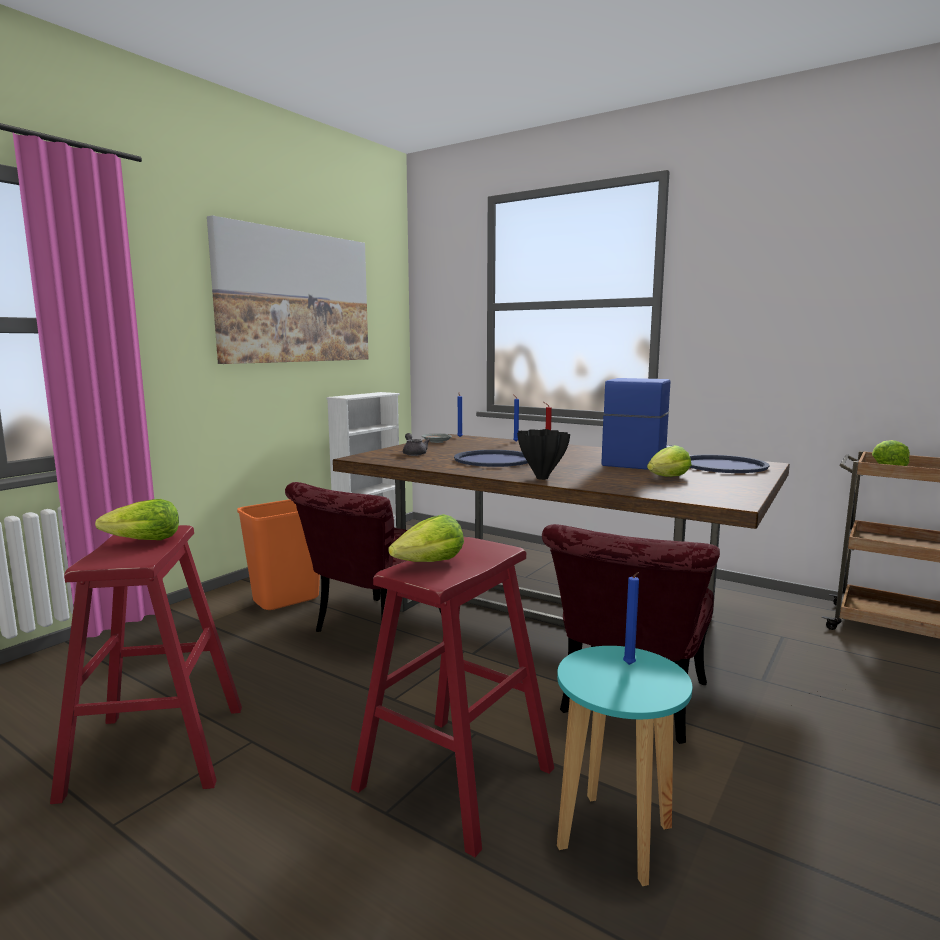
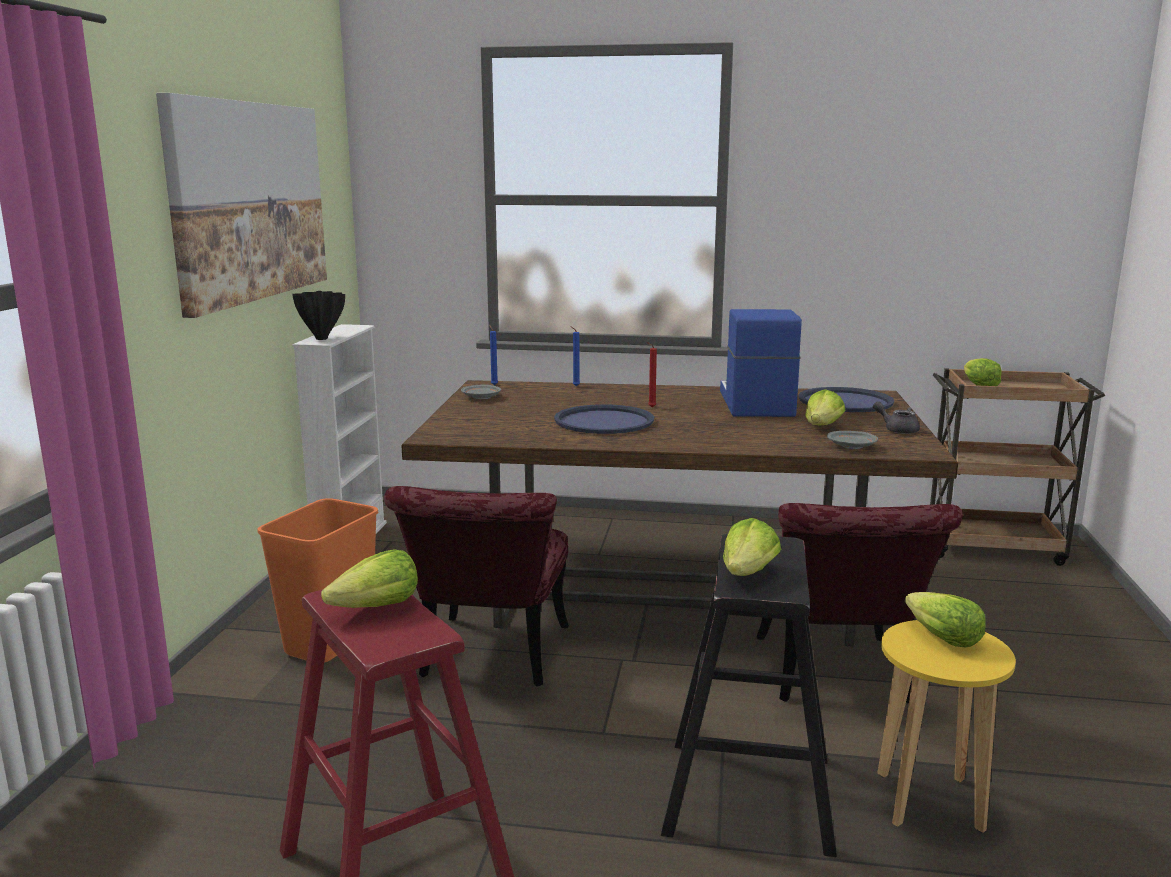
camera: 25 degrees left, 5 degrees up
(414, 453) = (490, 421): grey teapot -> grey teapot (897, 430)
(454, 779) = (749, 795): red stool -> black stool
(541, 478) = (702, 444): black vase -> black vase (320, 339)
(616, 838) = (930, 802): turquoise stool -> yellow stool
(629, 665) = (942, 638): blue candle -> lettuce
(669, 492) = (852, 447): none -> grey plate

